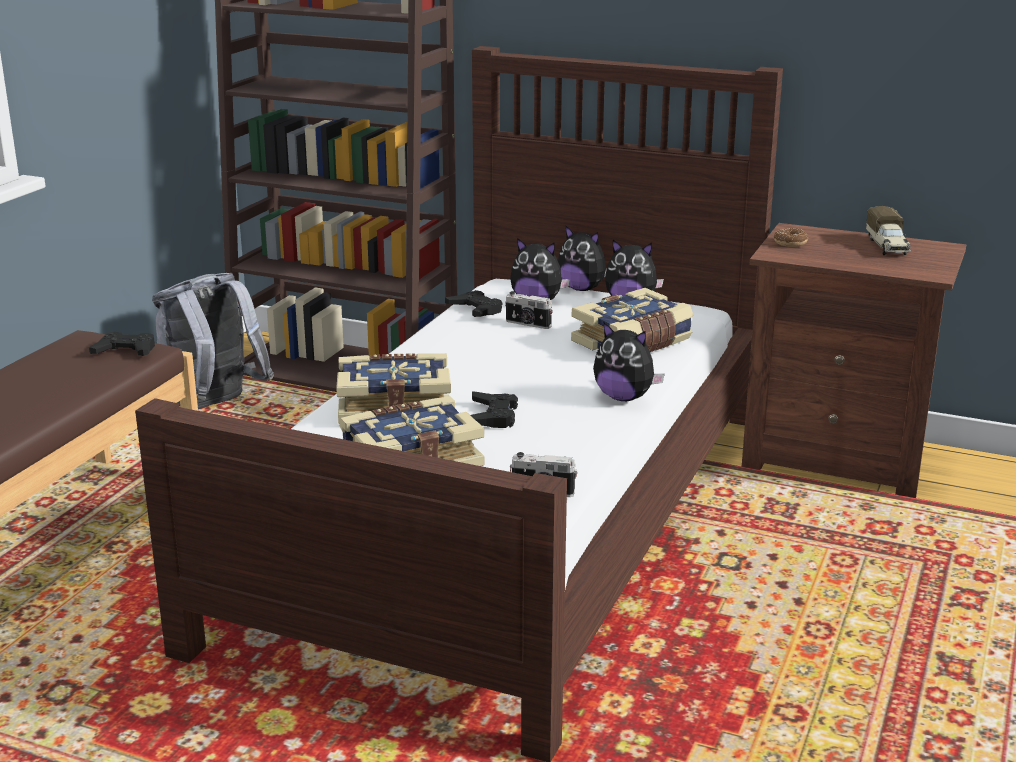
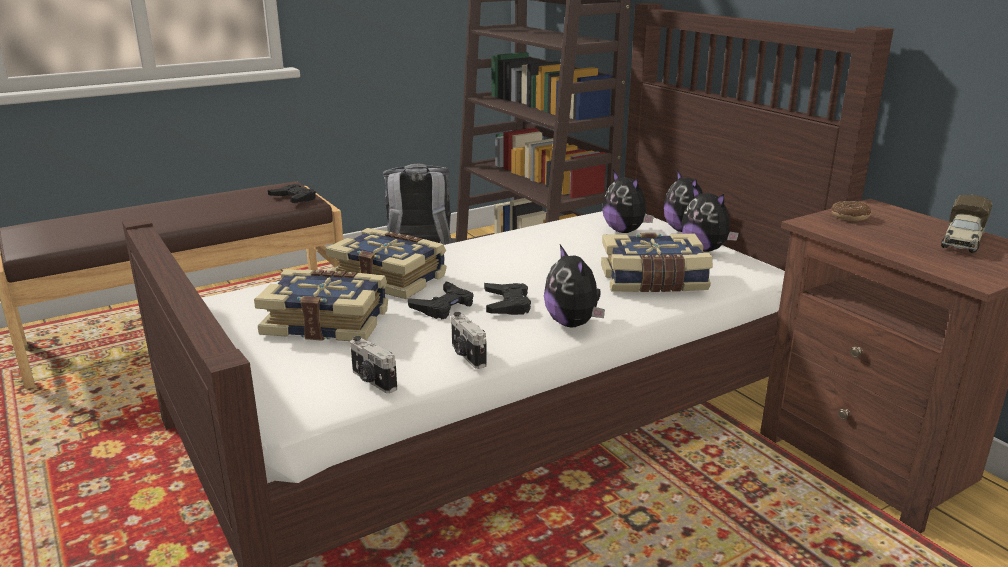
camera: 35 degrees right, 0 degrees up
(475, 309) = (567, 225): black game controller -> black game controller (507, 304)
(527, 324) = (589, 245): camera -> camera (467, 355)

